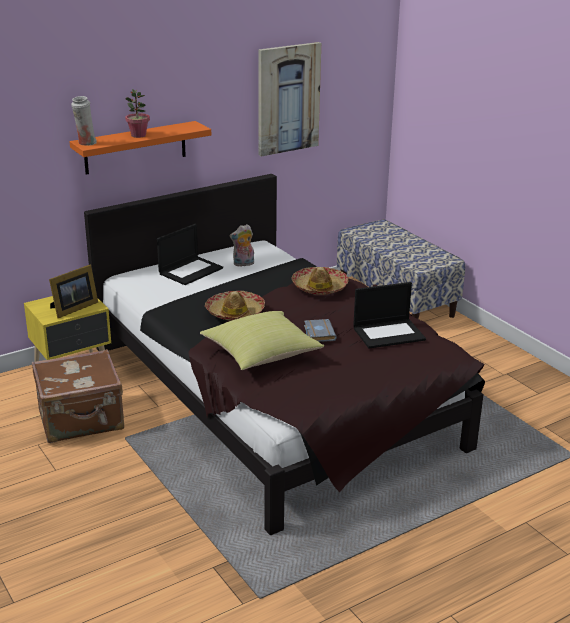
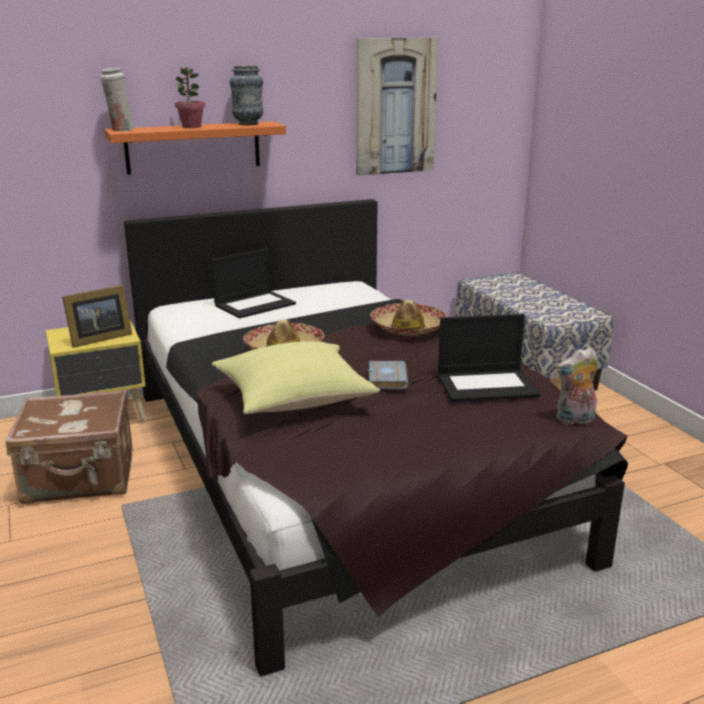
camera: 10 degrees right, 5 degrees down
(180, 127) = (248, 124): none -> vase
(243, 264) = (323, 301): plush toy -> plush toy (574, 420)

